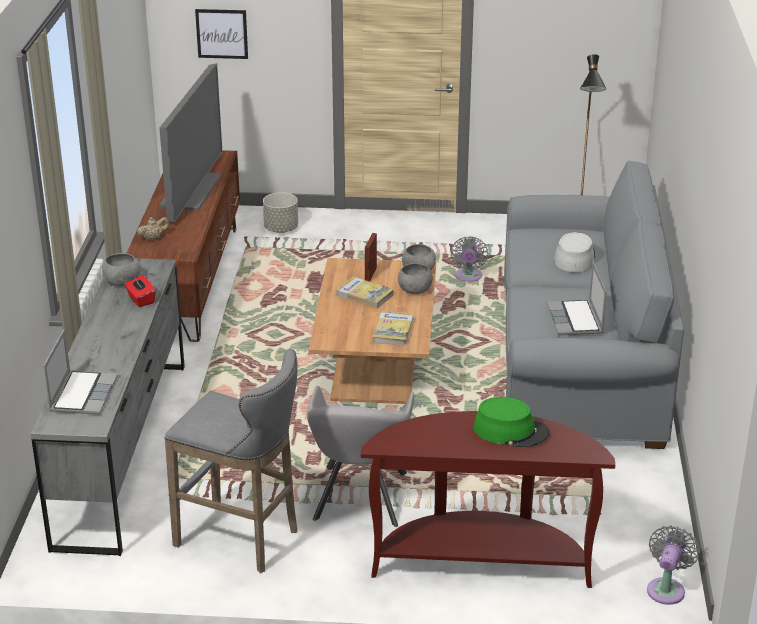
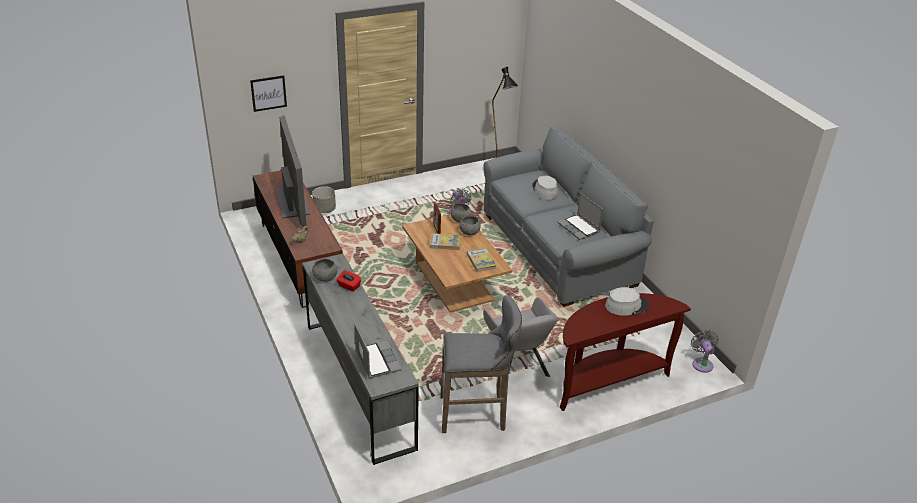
camera: 30 degrees left, 5 degrees up
(511, 431) = (626, 305): green hat -> grey hat

